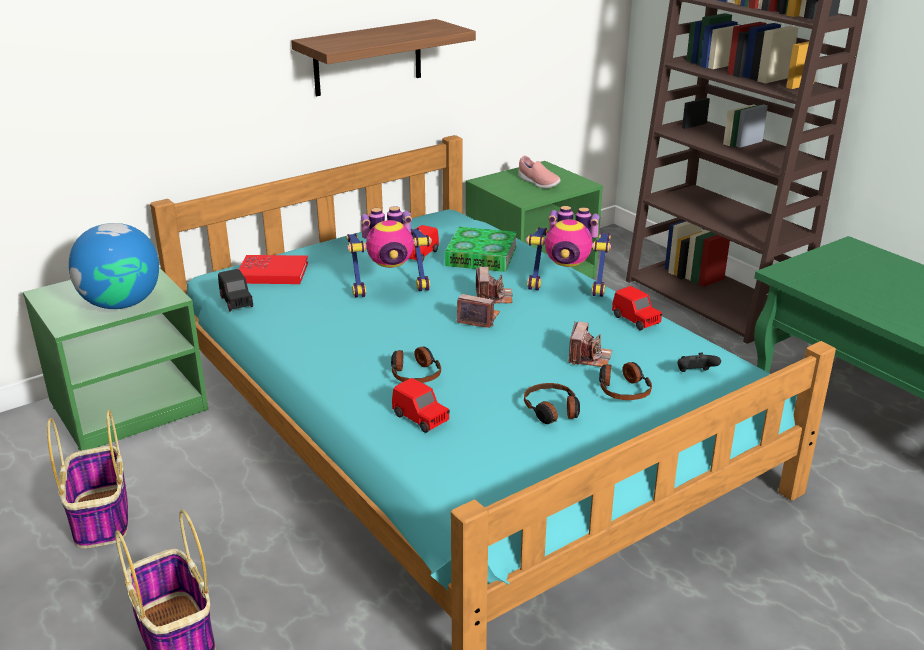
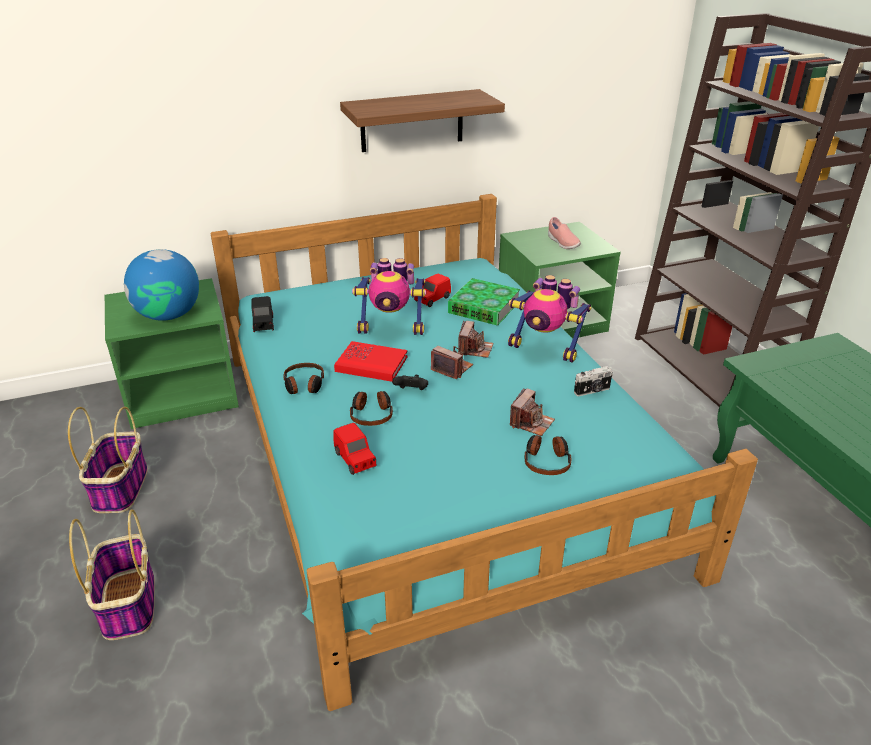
camera: 15 degrees right, 5 degrees up
(273, 273) = (305, 301): red book -> red book (371, 364)
(552, 411) = (472, 472): headphones -> headphones (304, 385)
(636, 320) = (592, 391): red toy car -> camera
(695, 374) = (622, 456): black game controller -> black game controller (411, 391)

